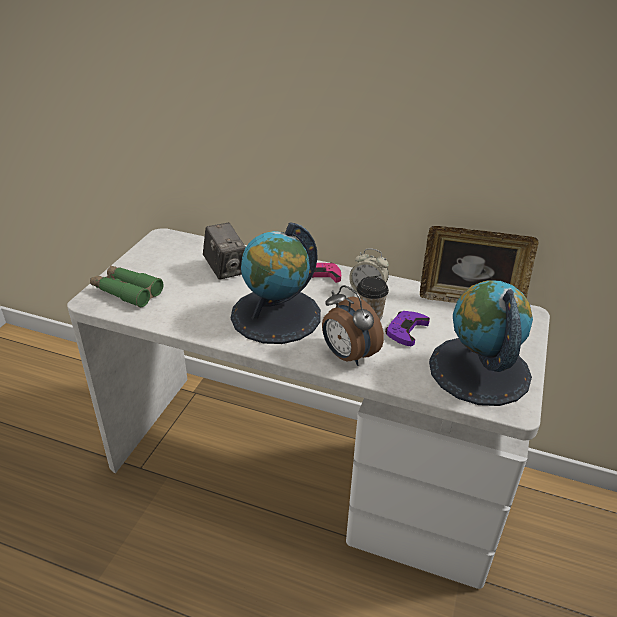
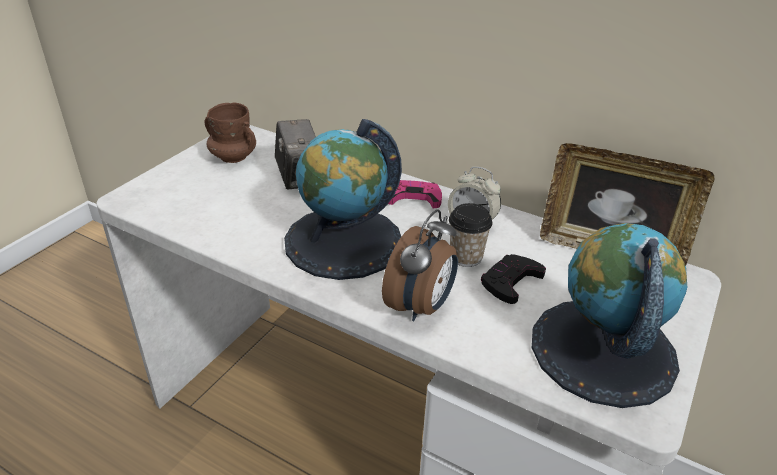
camera: 10 degrees right, 0 degrees up
(127, 291) = (172, 192): green binoculars -> none
(165, 257) = (233, 157): none -> brown mug
(347, 356) = (421, 306): alarm clock -> alarm clock turned 120 degrees counterclockwise
(406, 330) = (510, 281): purple game controller -> black game controller

